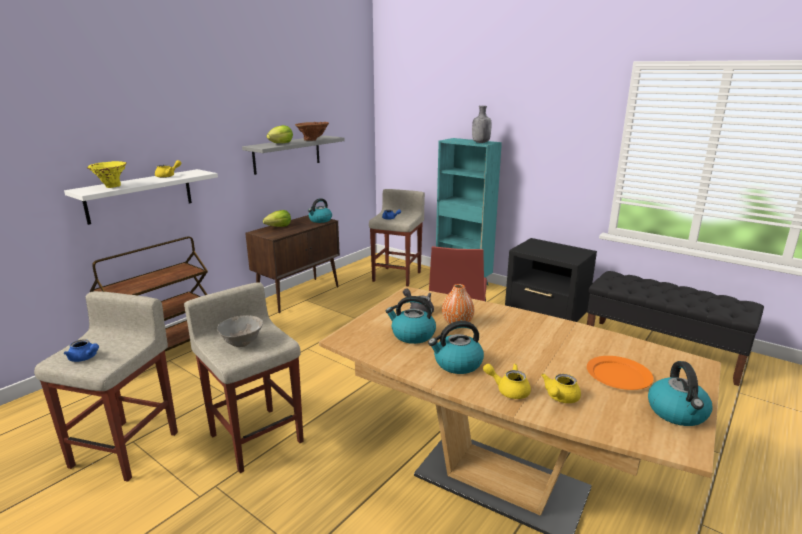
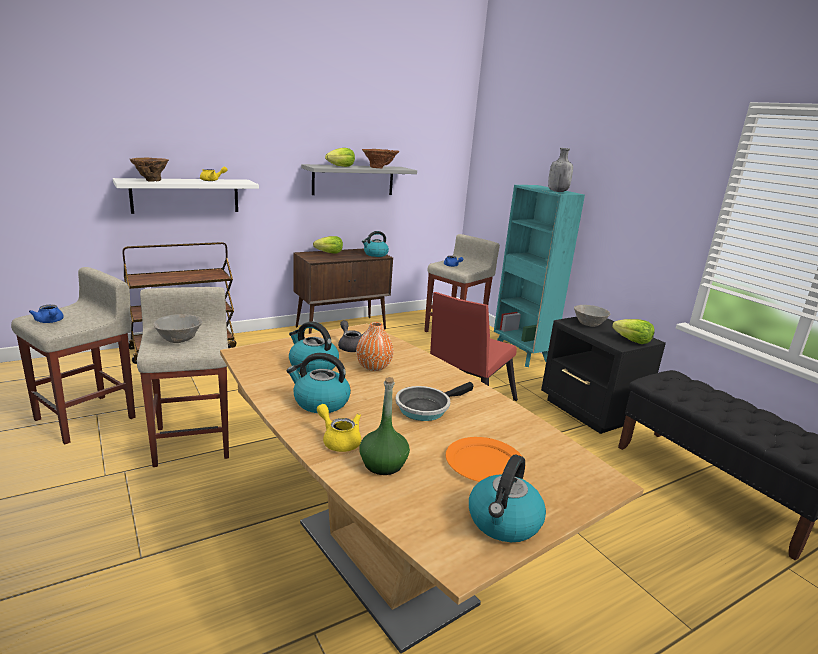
camera: 20 degrees right, 0 degrees up
(111, 187) = (150, 181): yellow vase -> brown vase
(533, 345) = (425, 408): none -> frying pan
(536, 248) = (589, 324): none -> grey bowl
(560, 398) = (383, 464): yellow teapot -> green bottle
(576, 254) = (632, 341): none -> lettuce

